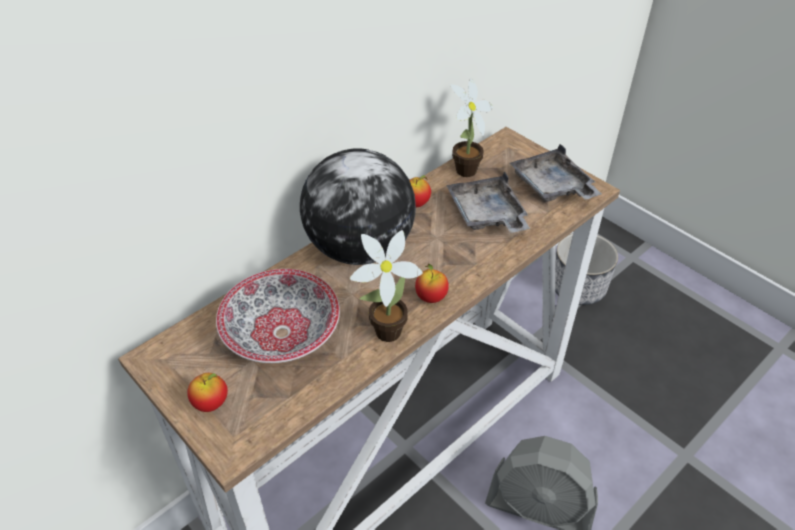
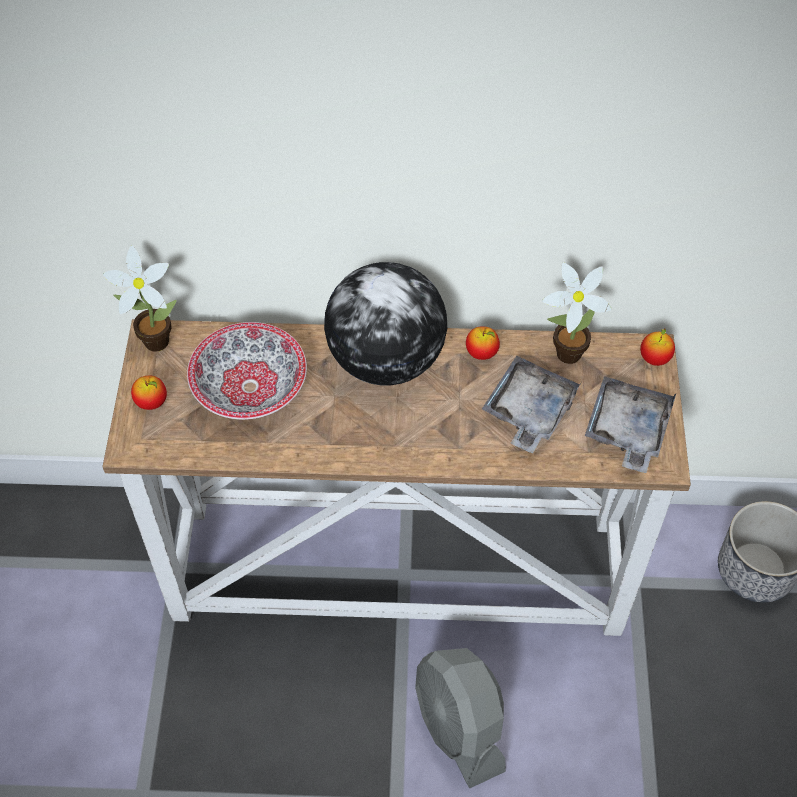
camera: 45 degrees right, 10 degrees up
(383, 333) = (318, 447): potted plant -> potted plant (152, 340)
(431, 297) = (388, 447): apple -> apple (654, 358)

